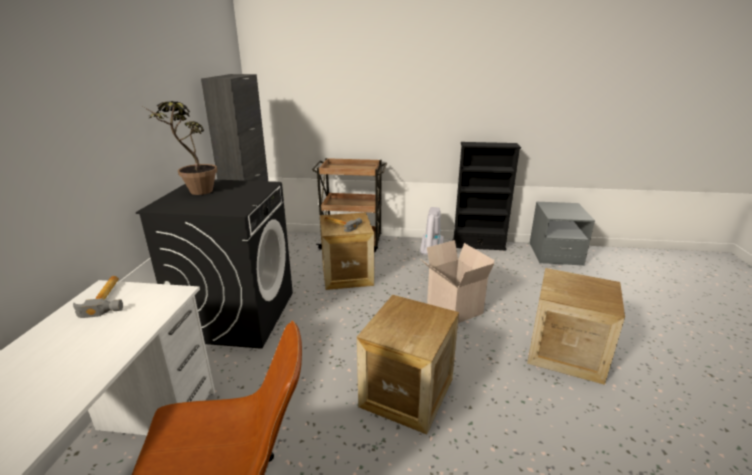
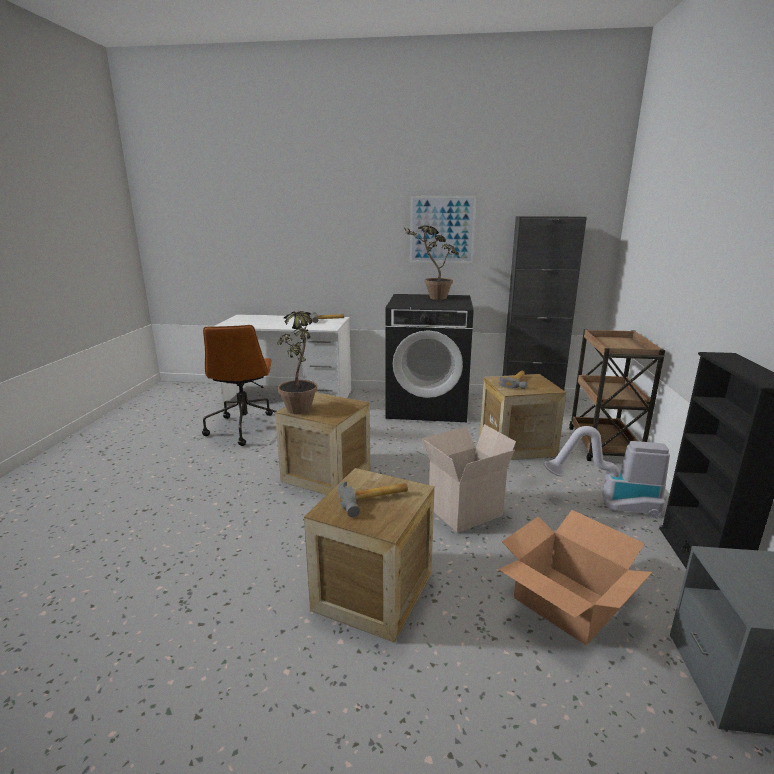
camera: 90 degrees right, 5 degrees down
(150, 105) = (442, 229): none -> picture
(411, 340) = (301, 406): none -> potted plant
(532, 284) = (566, 603): none -> cardboard box
(581, 288) = (374, 500): none -> hammer

